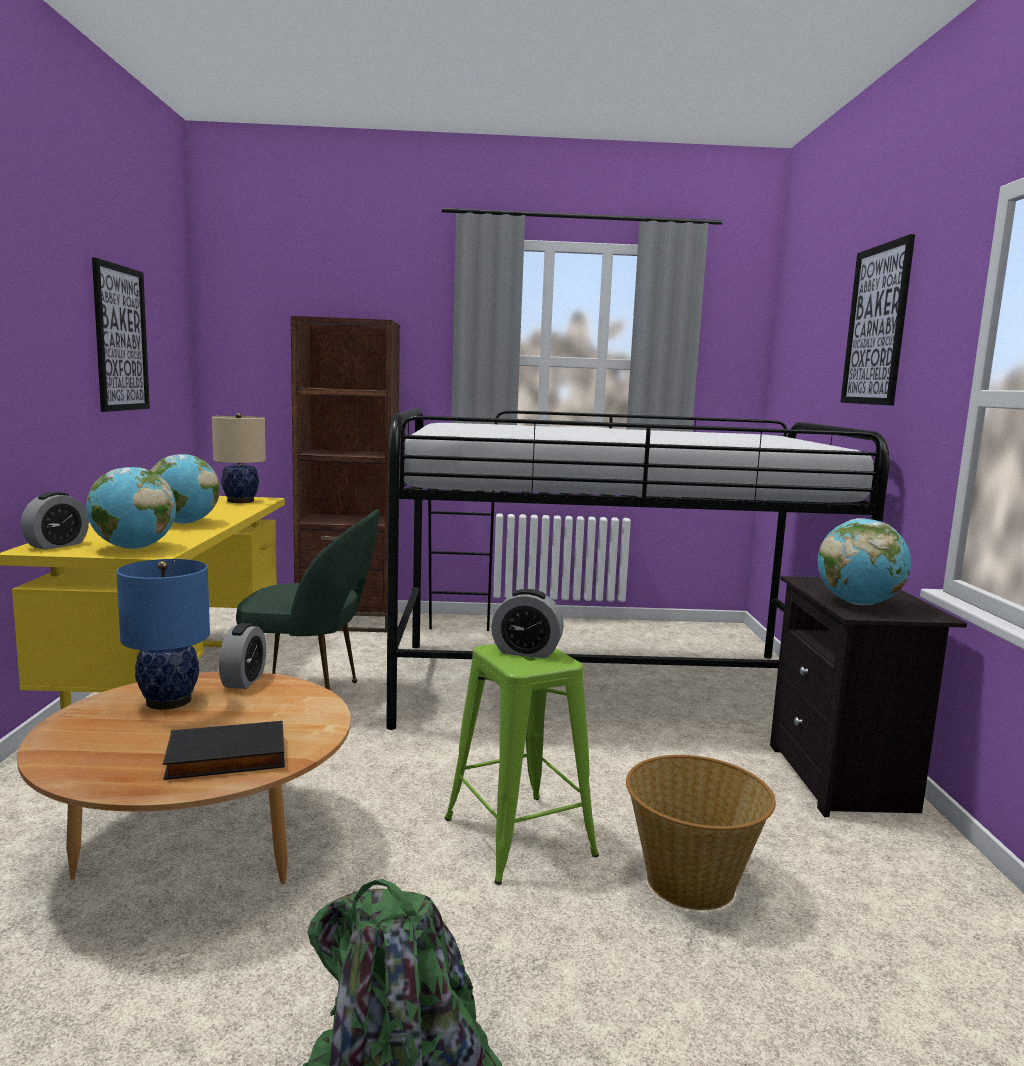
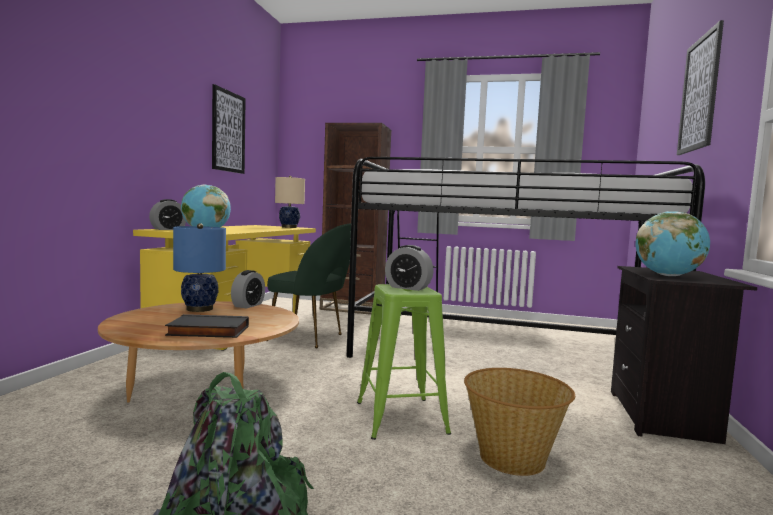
camera: 15 degrees right, 5 degrees down
(183, 523) = (246, 229): globe -> none

